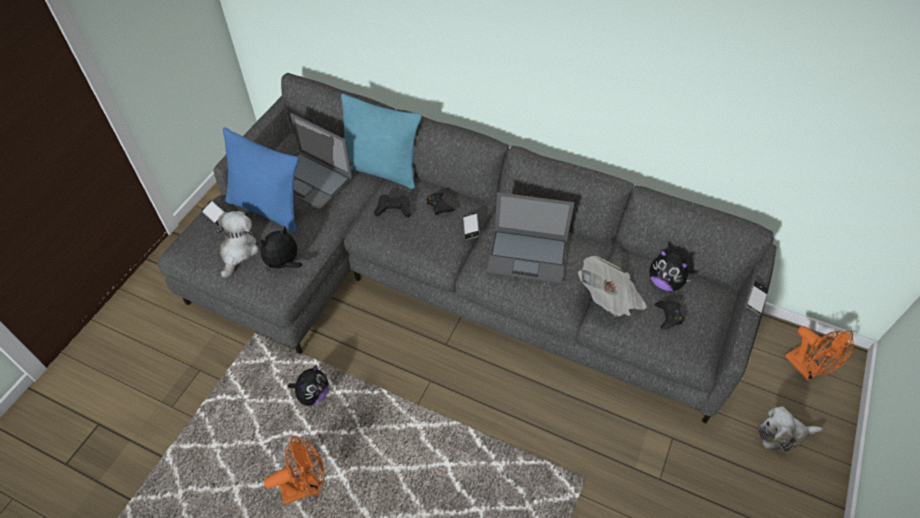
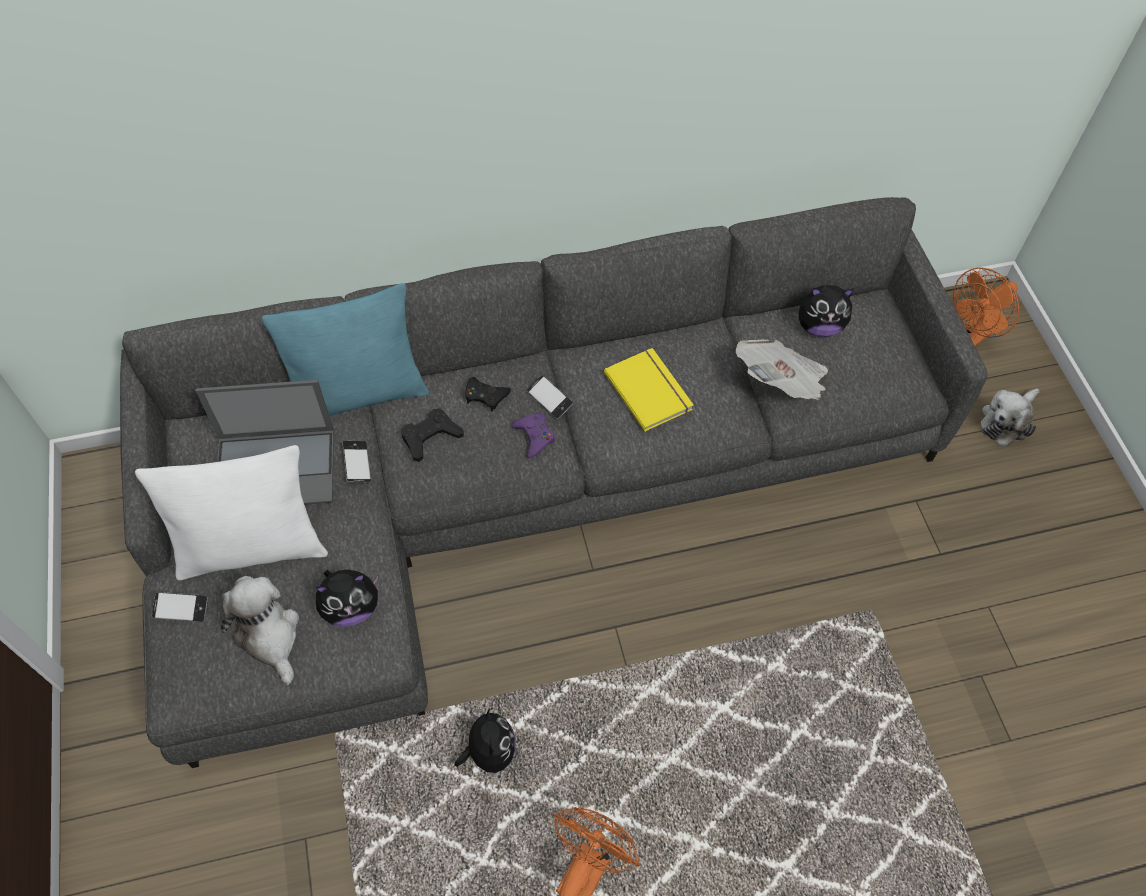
camera: 40 degrees left, 5 degrees up
(268, 209) = (252, 549): blue pillow -> white pillow
(284, 263) = (351, 607): plush toy -> plush toy turned 120 degrees counterclockwise
(444, 240) = (534, 436): none -> purple game controller
(528, 255) = (650, 390): laptop -> yellow book
(668, 316) = (856, 363): black game controller -> none
(756, 299) = (935, 286): phone -> phone (357, 464)
(807, 369) = (973, 335): orange fan -> orange fan turned 120 degrees clockwise

